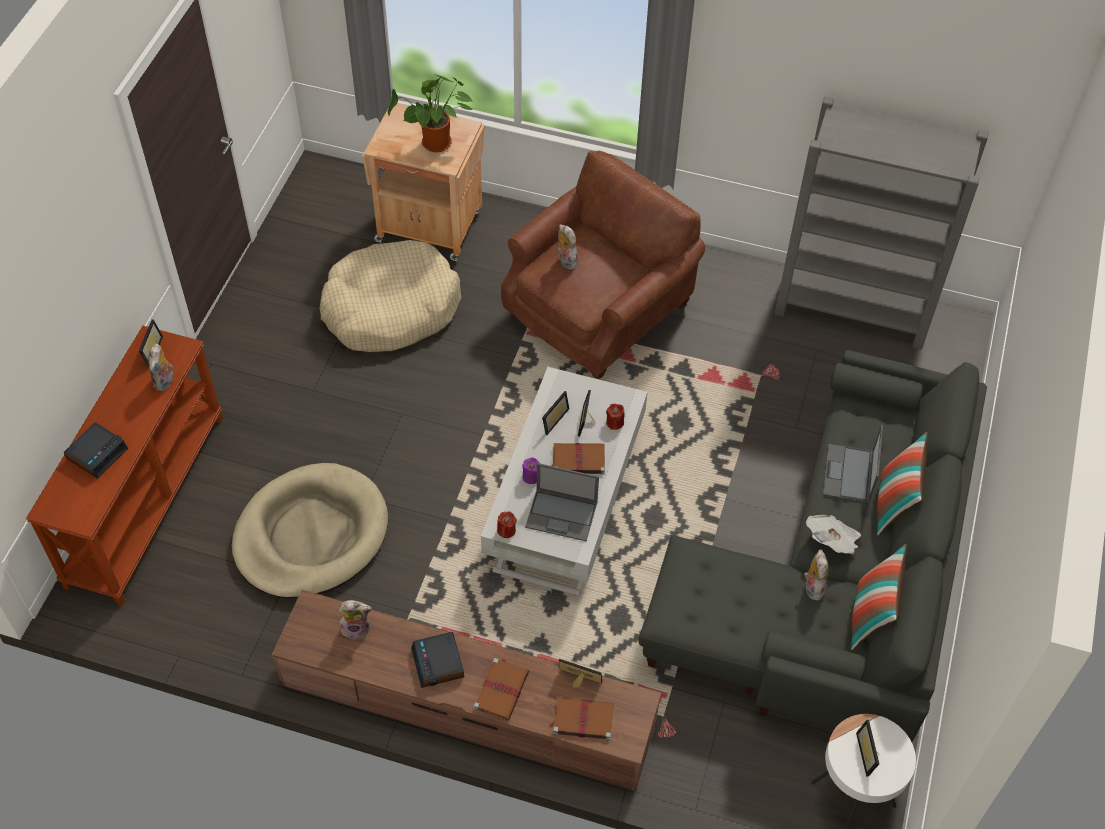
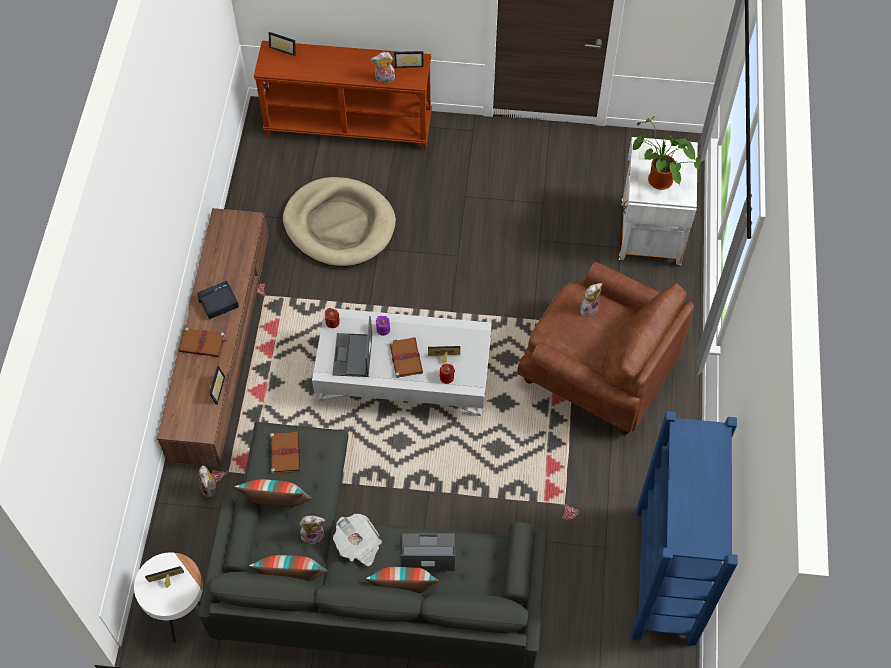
camera: 80 degrees right, 5 degrees up
(97, 453) = (318, 60): alarm clock -> none
(357, 628) = (238, 250): plush toy -> plush toy (210, 488)
(390, 309) = (557, 227): beige dog bed -> none
(431, 228) = (650, 236): brown cart -> white cart
(552, 418) = (441, 334): picture frame -> picture frame (284, 48)
(582, 719) = (186, 396): brown book -> brown book (285, 452)
(768, 620) = (277, 505): none -> pillow
(853, 307) = (665, 575): grey bookcase -> blue bookcase

